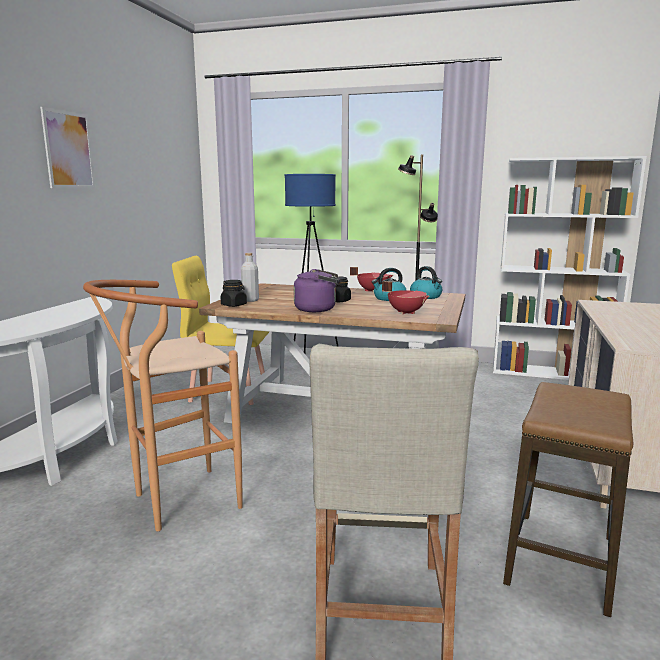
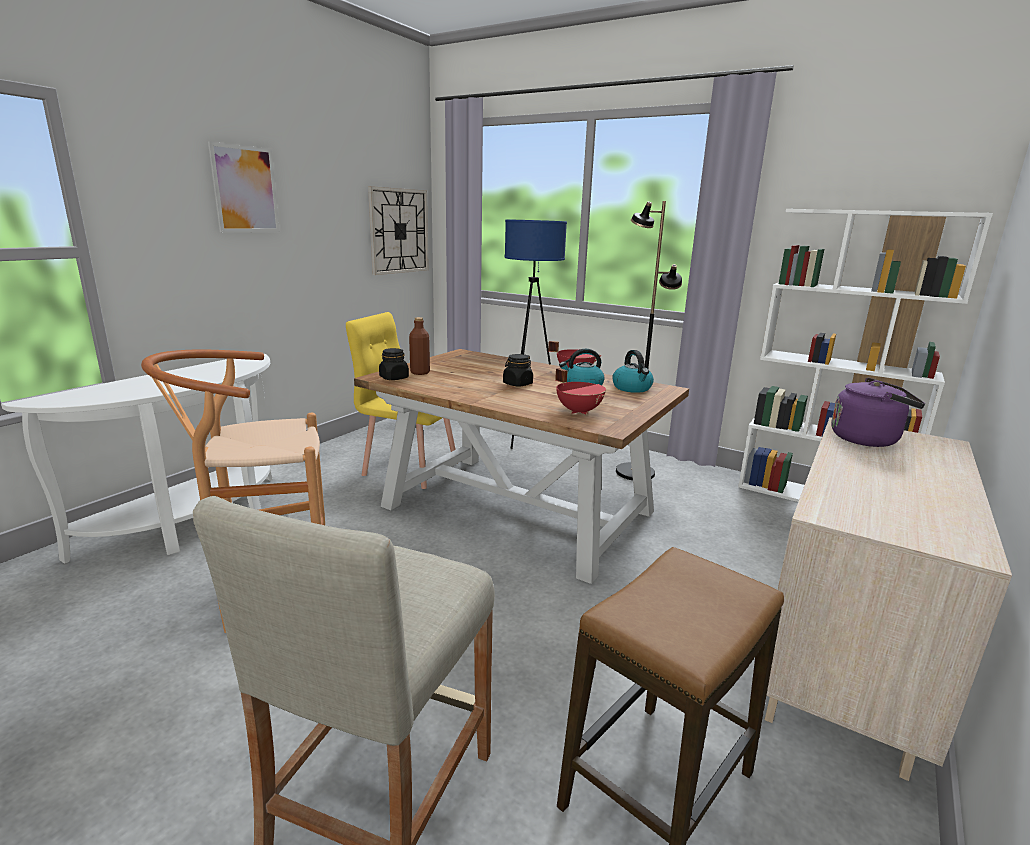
camera: 15 degrees right, 5 degrees up
(179, 188) = (399, 231): none -> wall clock
(250, 300) = (420, 372): grey bottle -> brown bottle
(318, 309) = (479, 394): purple kettle -> purple kettle (868, 439)

